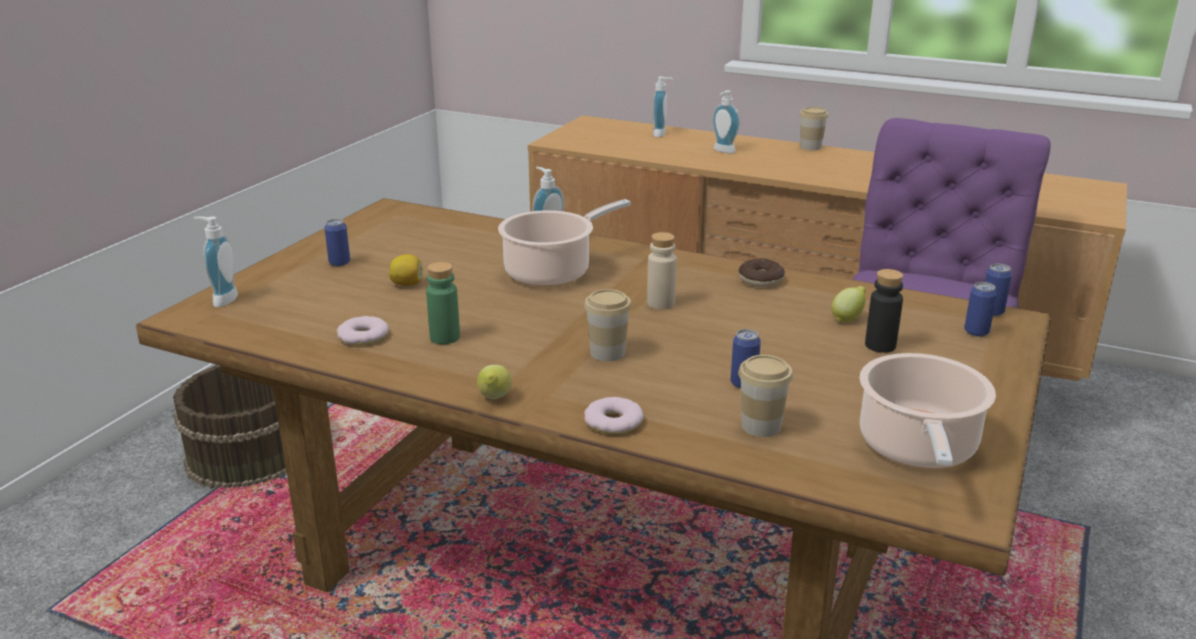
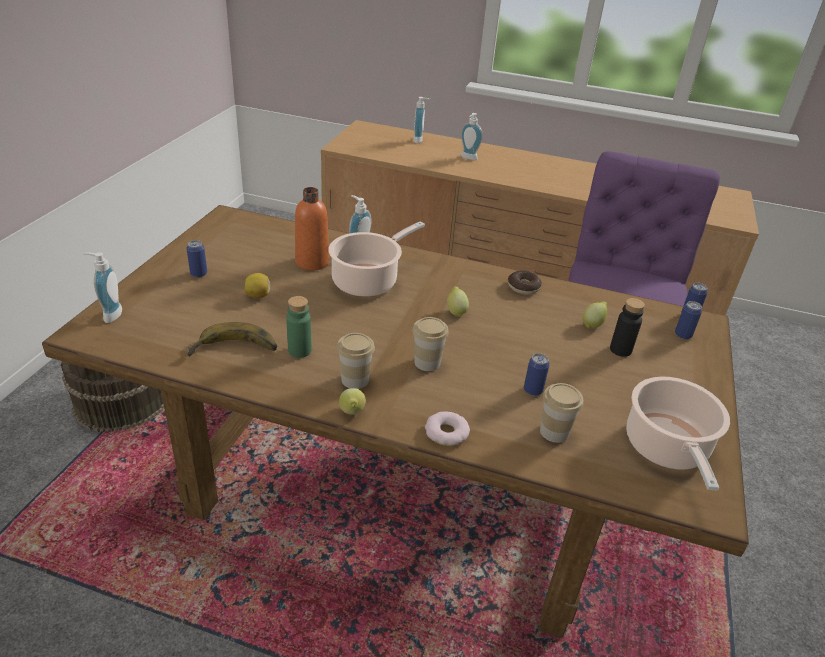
camera: 10 degrees left, 10 degrees up
(363, 336) = (234, 351): donut -> banana
(485, 253) = (312, 262): none -> orange bottle
(661, 303) = (456, 311): beige bottle -> lemon
(810, 147) = (530, 154): cup -> cup (355, 380)

